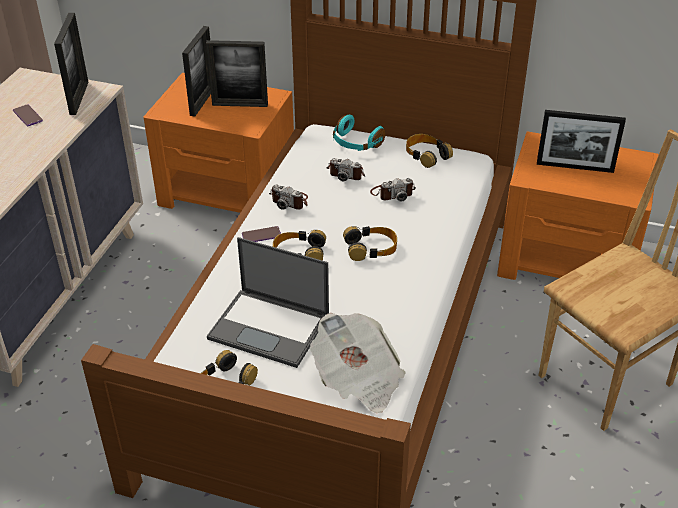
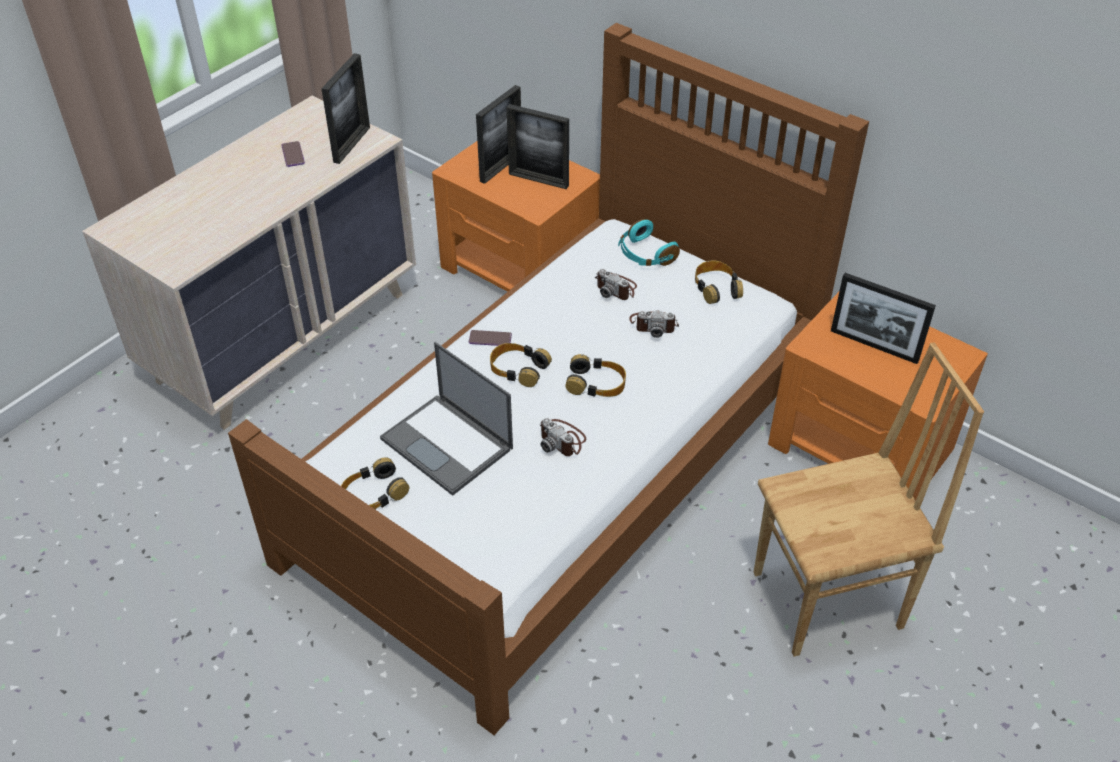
camera: 20 degrees right, 5 degrees up
(290, 200) = (539, 306): camera -> camera (562, 440)
(358, 379) = (507, 526): newspaper -> none

